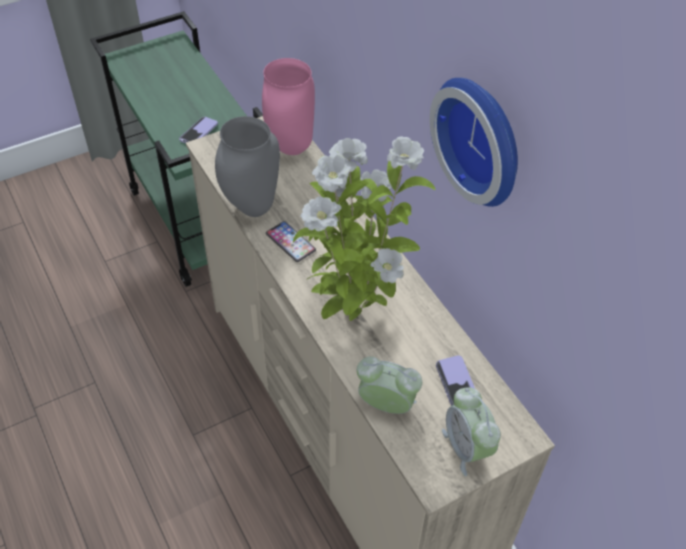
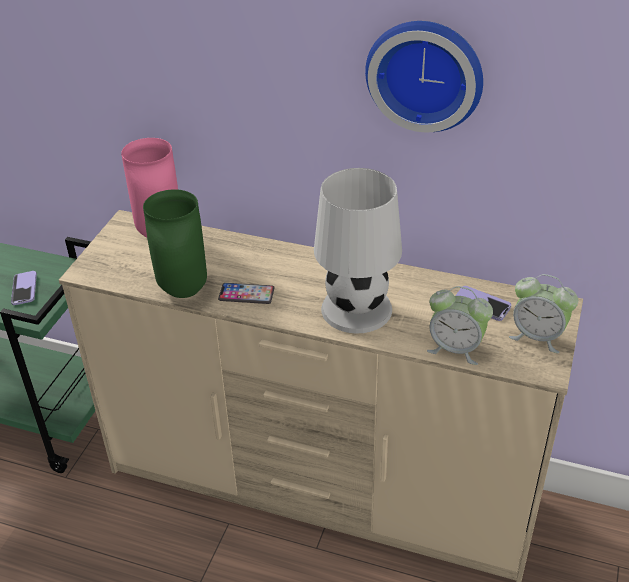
camera: 40 degrees left, 10 degrees down
(251, 207) = (182, 290): grey vase -> green vase
(355, 313) = (357, 308): potted plant -> white table lamp
(386, 405) = (455, 348): alarm clock -> alarm clock turned 135 degrees counterclockwise

